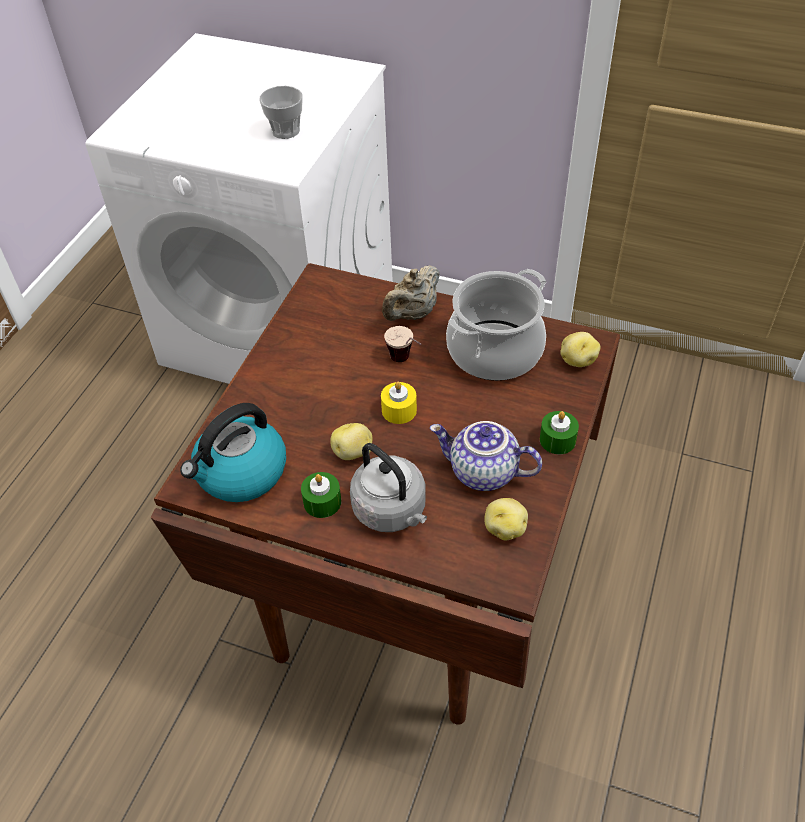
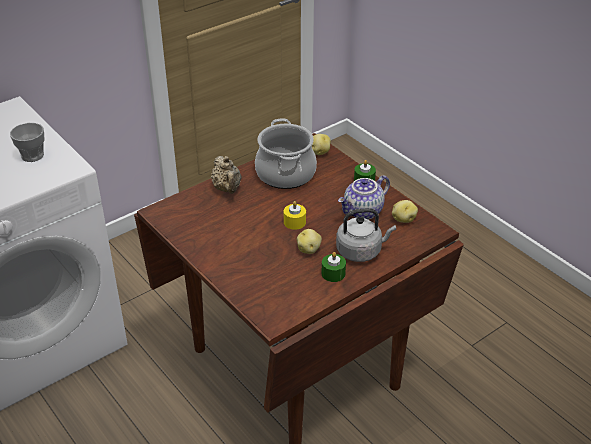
camera: 60 degrees left, 10 degrees down
(240, 473) = (284, 297): kettle -> none
(406, 363) = (262, 206): cup -> none

